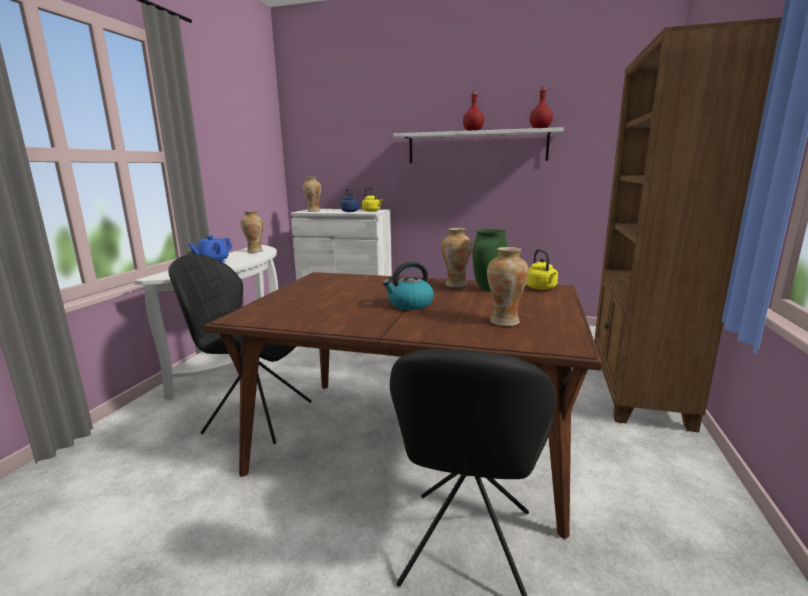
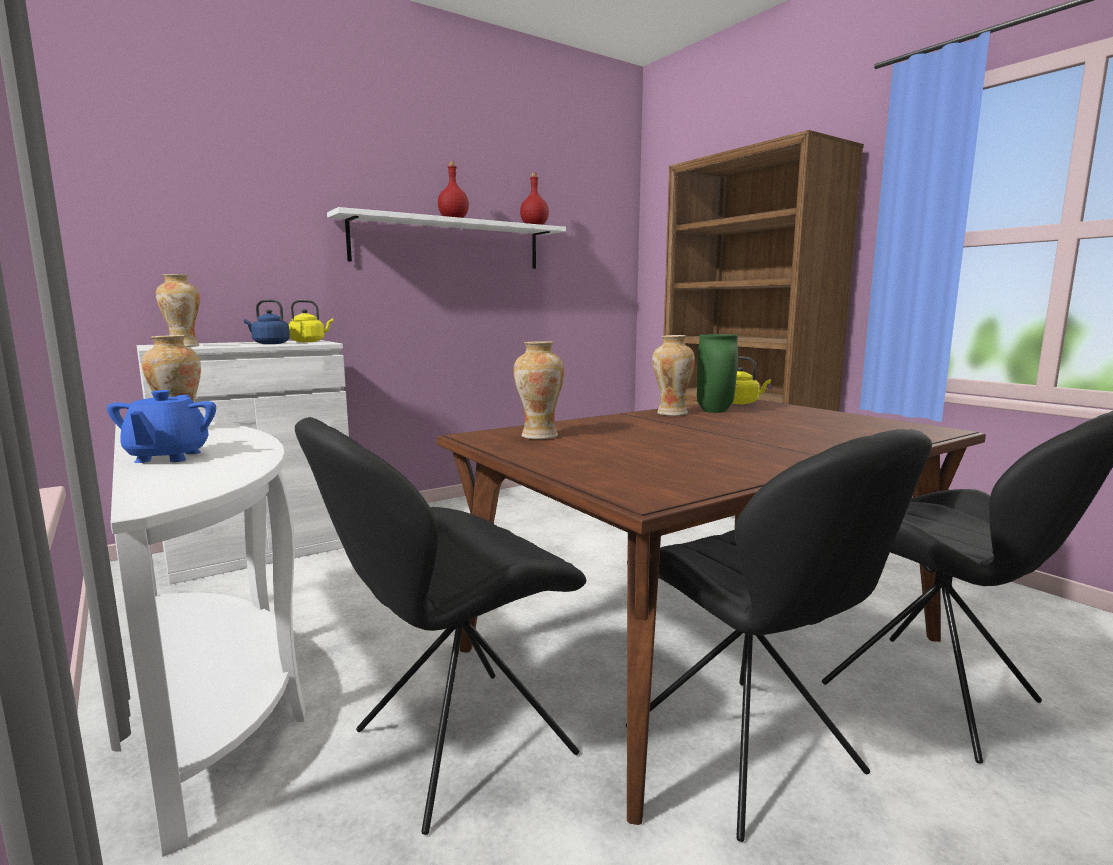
camera: 50 degrees left, 5 degrees down
(318, 490) = (747, 755): none -> black chair
(410, 304) = (727, 435): kettle -> none
(505, 321) = (844, 427): vase -> vase (539, 436)

